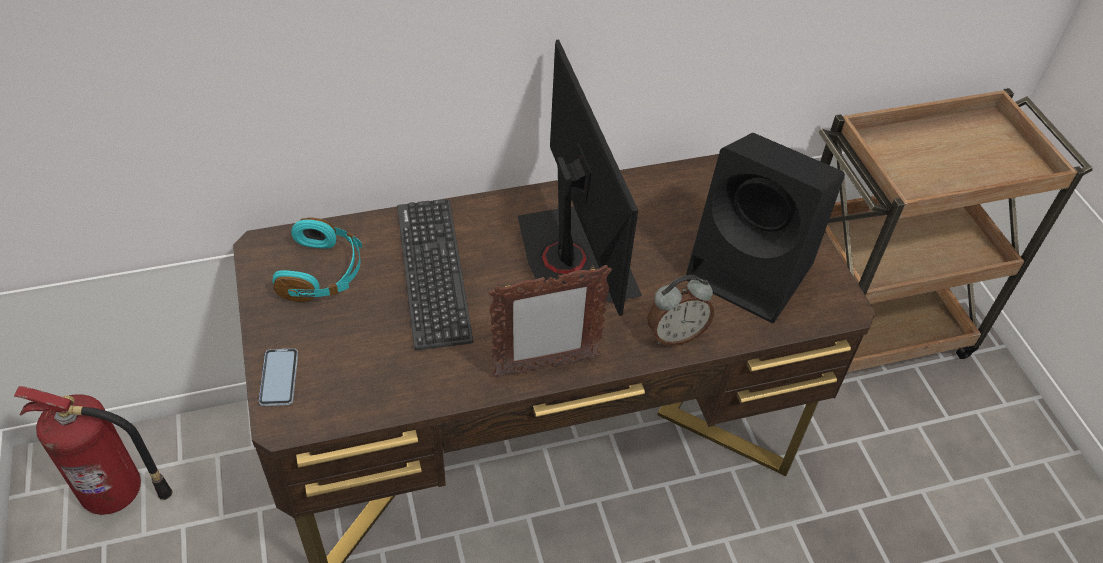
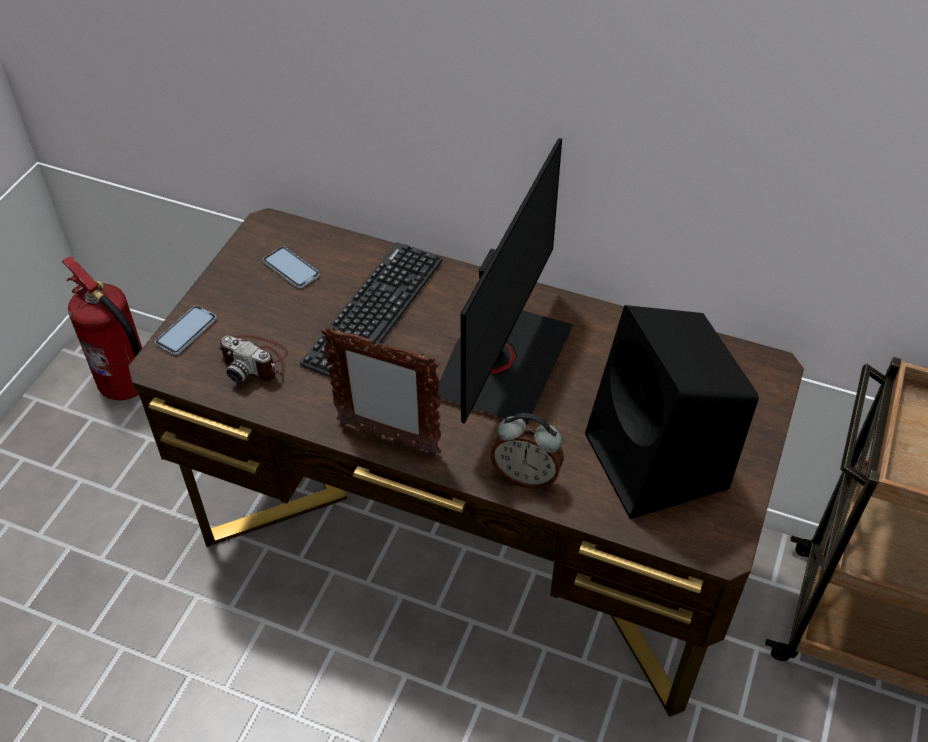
camera: 40 degrees right, 0 degrees up
(323, 273) = (291, 268): turquoise headphones -> phone
(371, 368) = (255, 360): none -> camera

